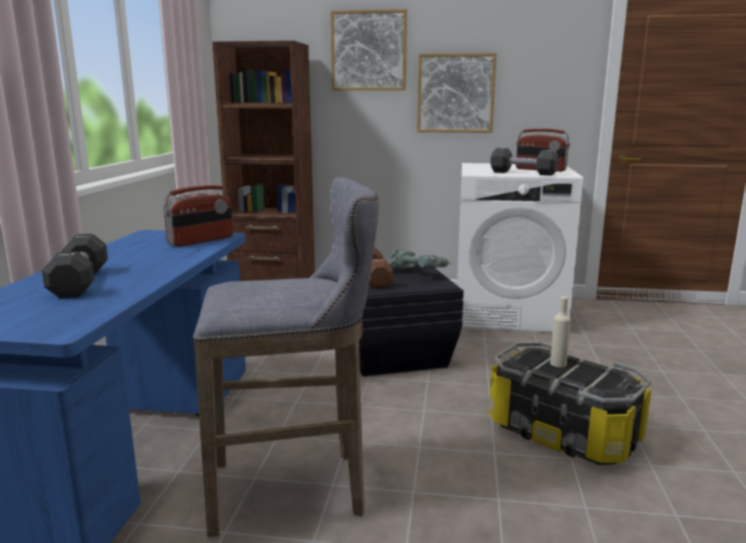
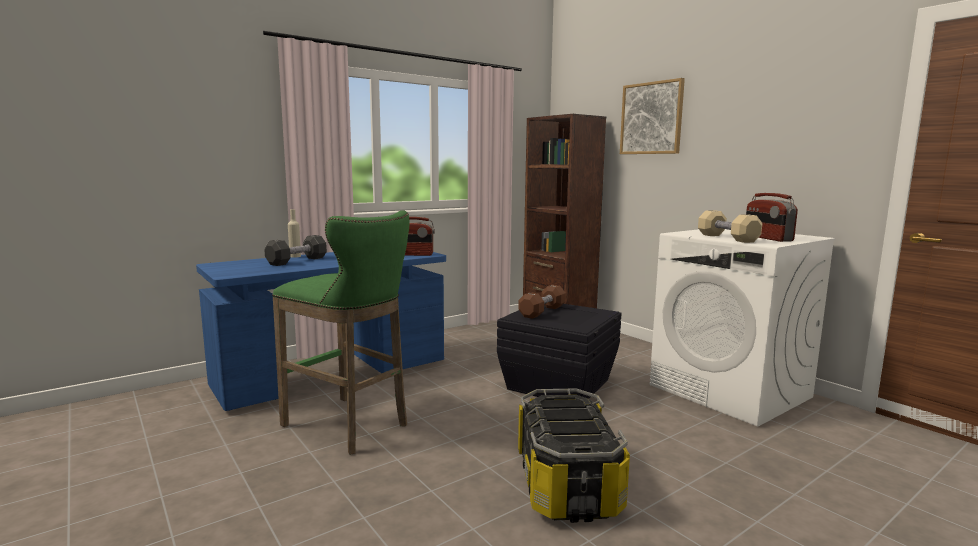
camera: 45 degrees right, 5 degrees down
(295, 489) = (350, 426): grey stool -> green stool
(420, 272) = (588, 316): power drill -> none
(455, 93) = (723, 156): picture -> none
(523, 173) = (727, 238): black dumbbell -> beige dumbbell
(558, 363) = (573, 413): beige bottle -> beige bottle (295, 256)

